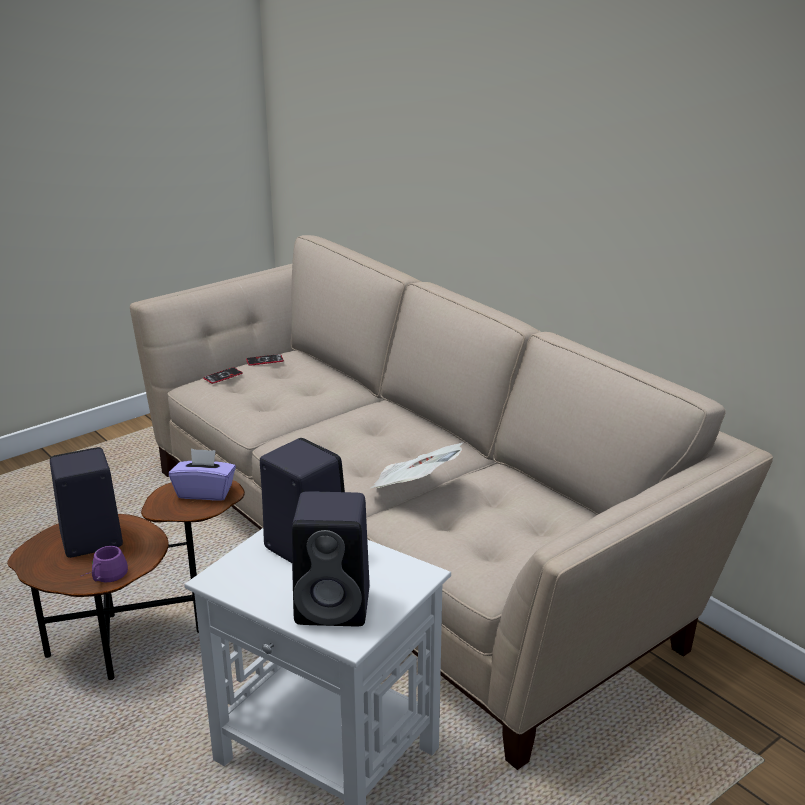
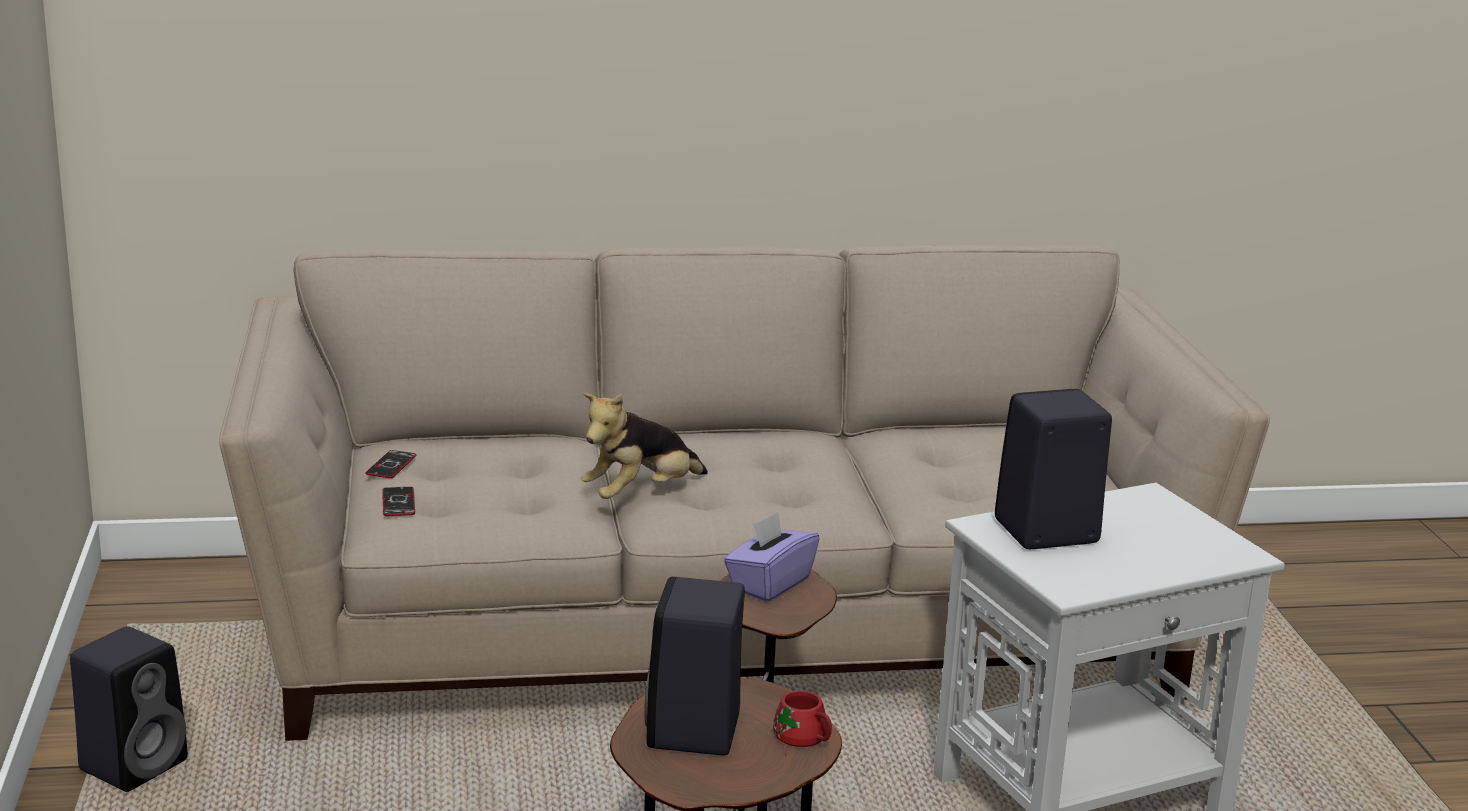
camera: 60 degrees left, 5 degrees down
(104, 575) = (800, 739): purple mug -> red mug
(309, 427) = (640, 494): none -> plush toy
(335, 606) = (1178, 546): black speaker -> black speaker (135, 763)
(415, 487) = (881, 480): newspaper -> none

